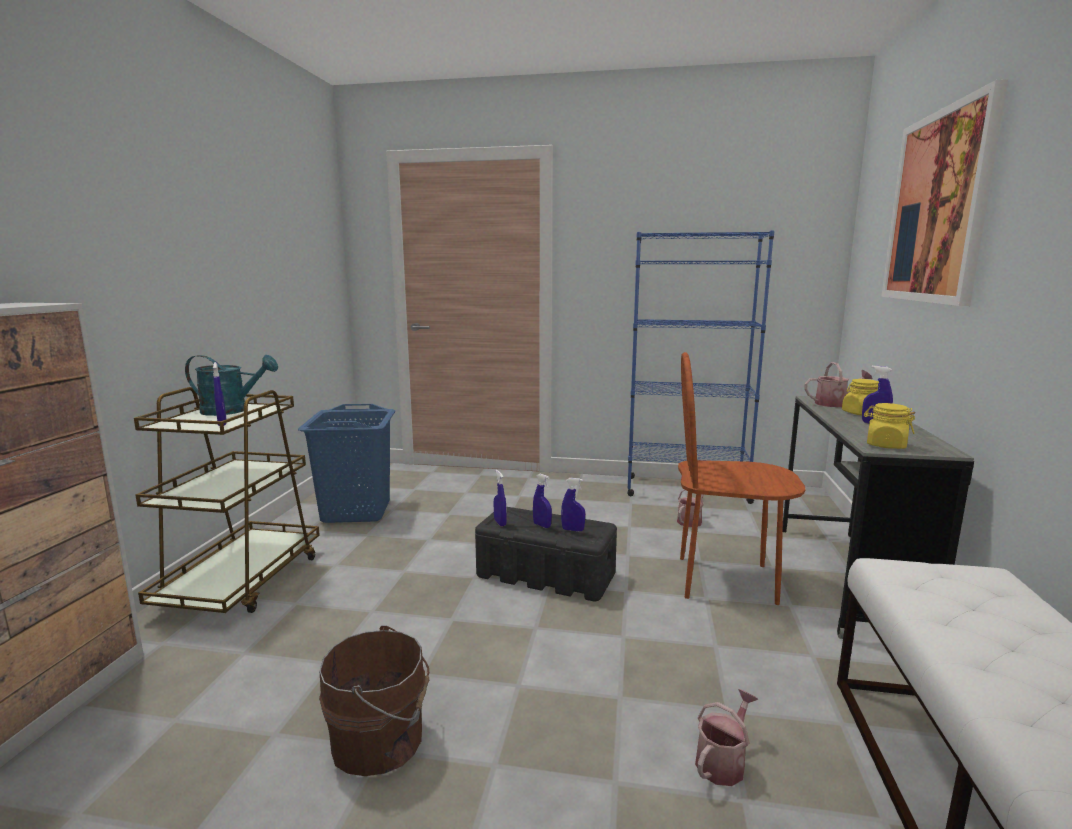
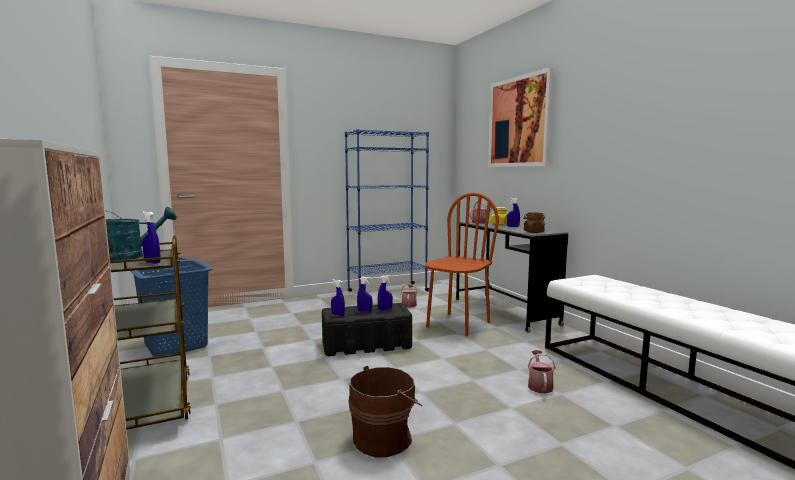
camera: 35 degrees left, 5 degrees down
(726, 580) = (458, 324): brown chair -> brown chair turned 150 degrees clockwise
(885, 445) = (533, 232): yellow jar -> brown jar

